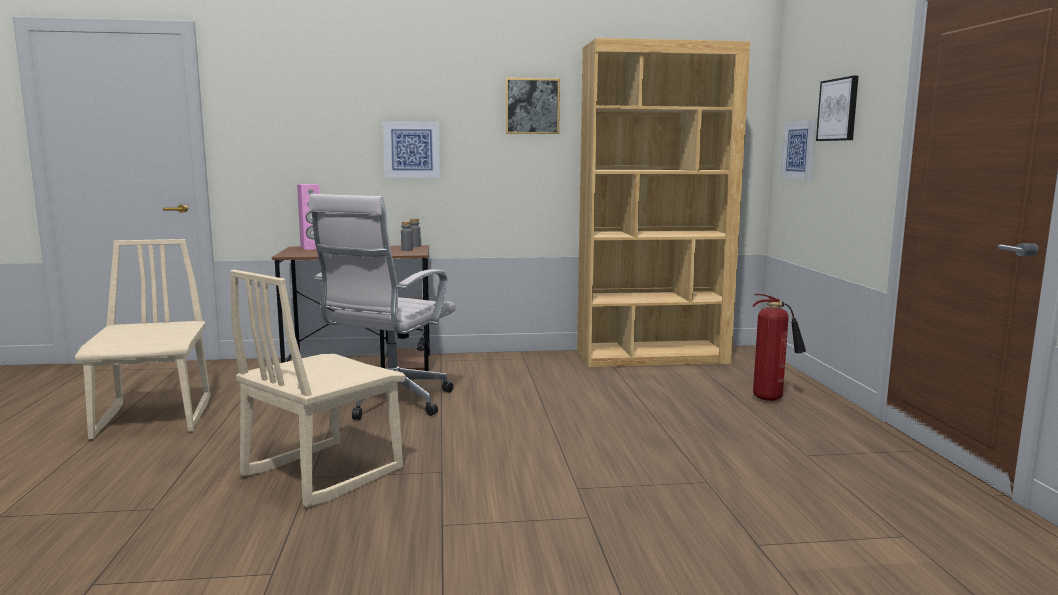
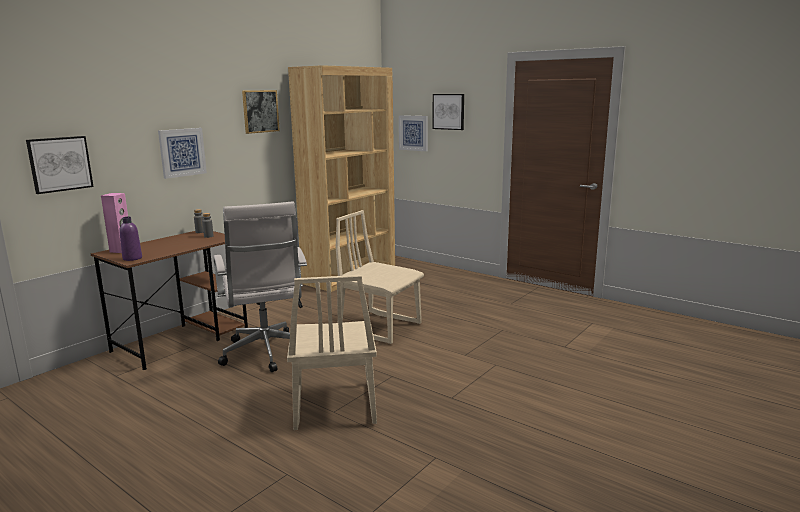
camera: 45 degrees left, 5 degrees up
(155, 418) = (113, 435): beige chair -> beige chair (380, 327)
(269, 148) = (60, 164): none -> picture
(294, 253) = (132, 258): none -> purple bottle
(771, 399) = (448, 281): fire extinguisher -> none

